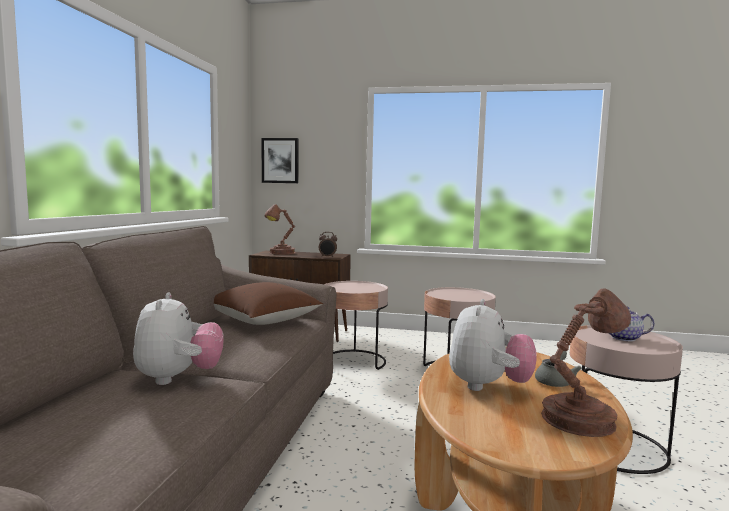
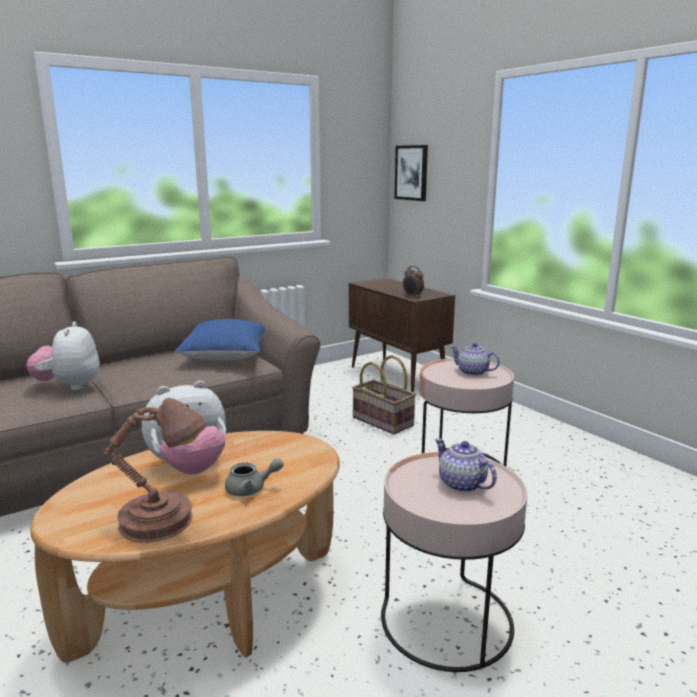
camera: 45 degrees right, 10 degrees up
(178, 378) = (69, 386): plush toy -> plush toy turned 135 degrees clockwise
(264, 321) = (225, 356): brown pillow -> blue pillow
(280, 253) = (386, 284): brown table lamp -> none
(353, 361) = (383, 421): pink side table -> basket
(460, 293) = (473, 372): none -> teapot

